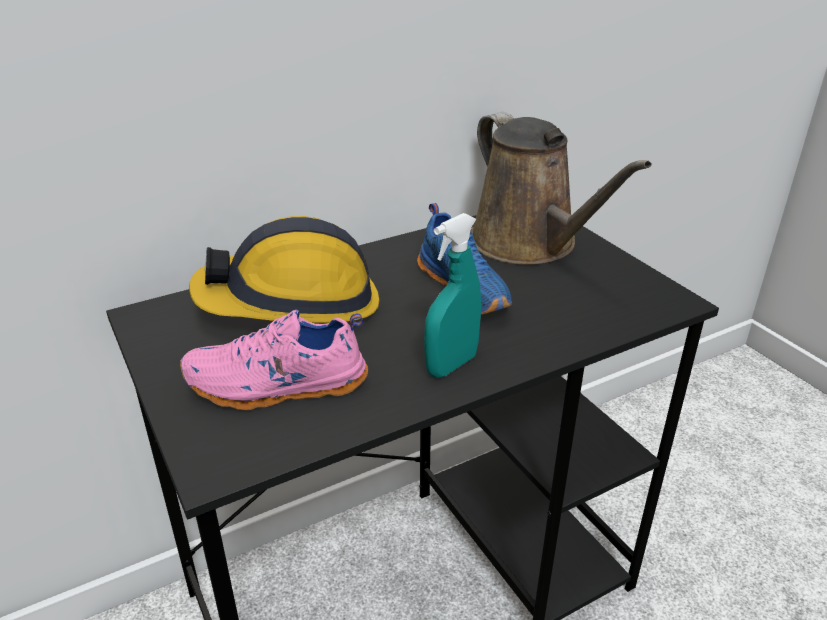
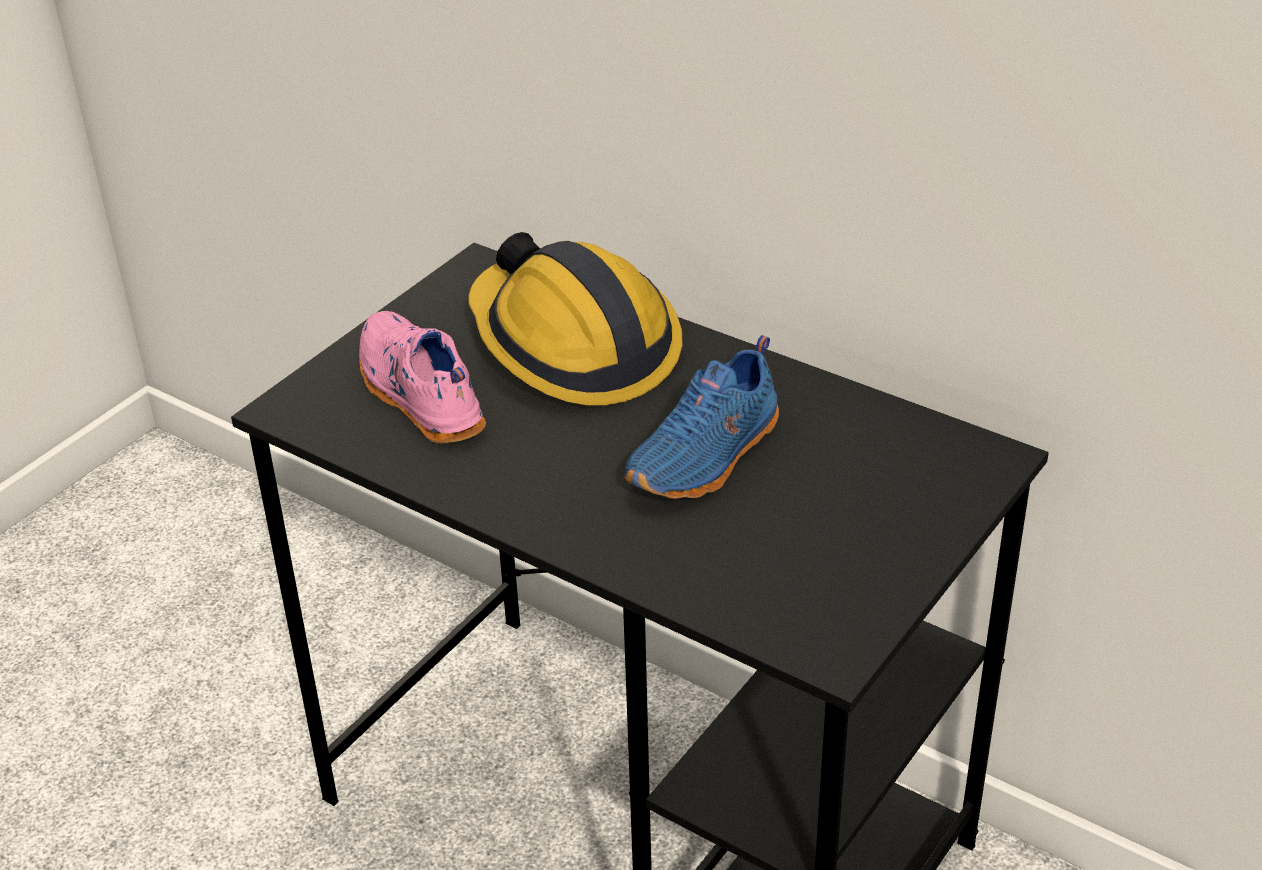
camera: 65 degrees right, 5 degrees up
(451, 365) = (533, 496): turquoise spray bottle -> none
(529, 244) = (880, 480): brown watering can -> none

